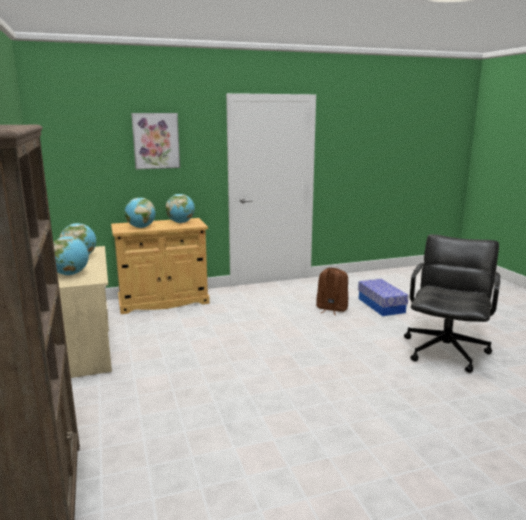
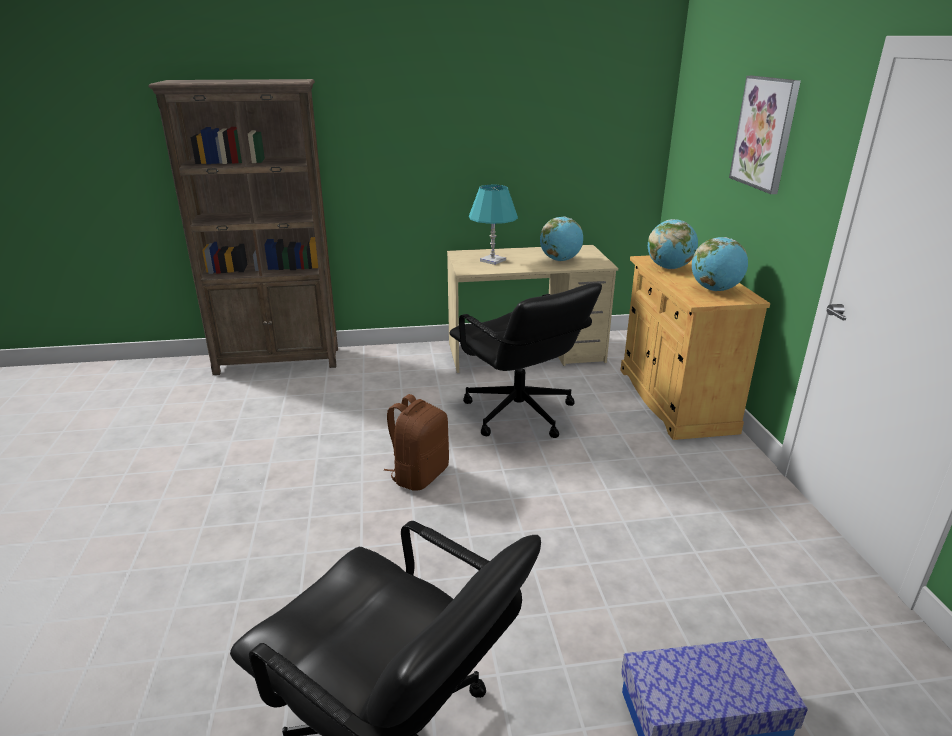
camera: 100 degrees right, 10 degrees up
(70, 274) = (492, 260): globe -> turquoise table lamp
(183, 343) = (518, 414): none -> black office chair
(331, 309) = (663, 599): brown backpack -> brown backpack (419, 475)

